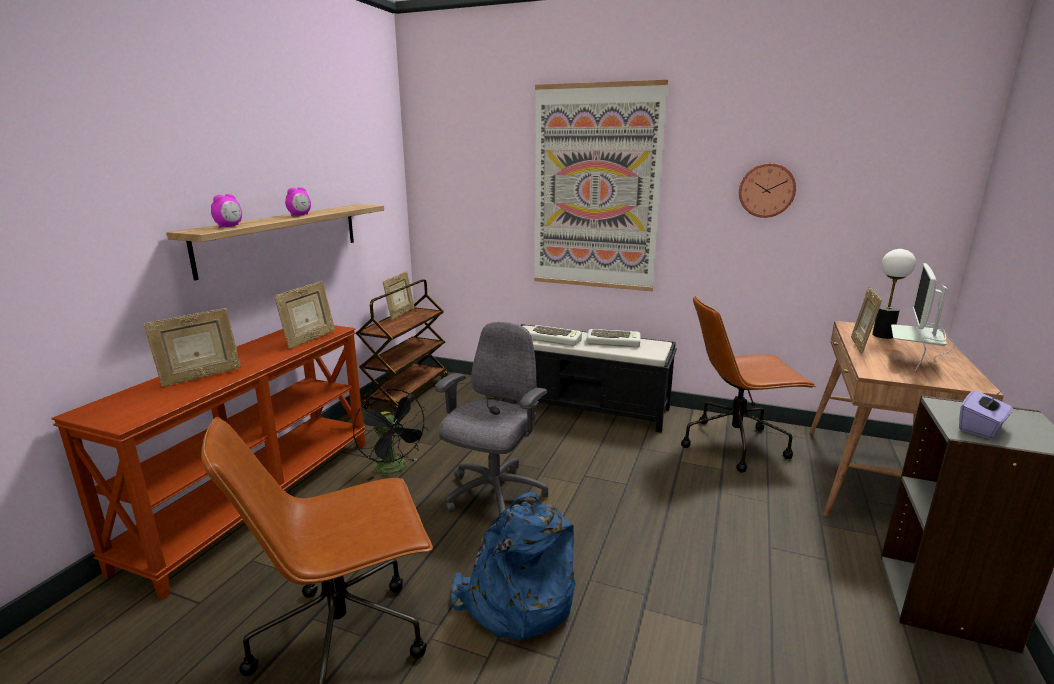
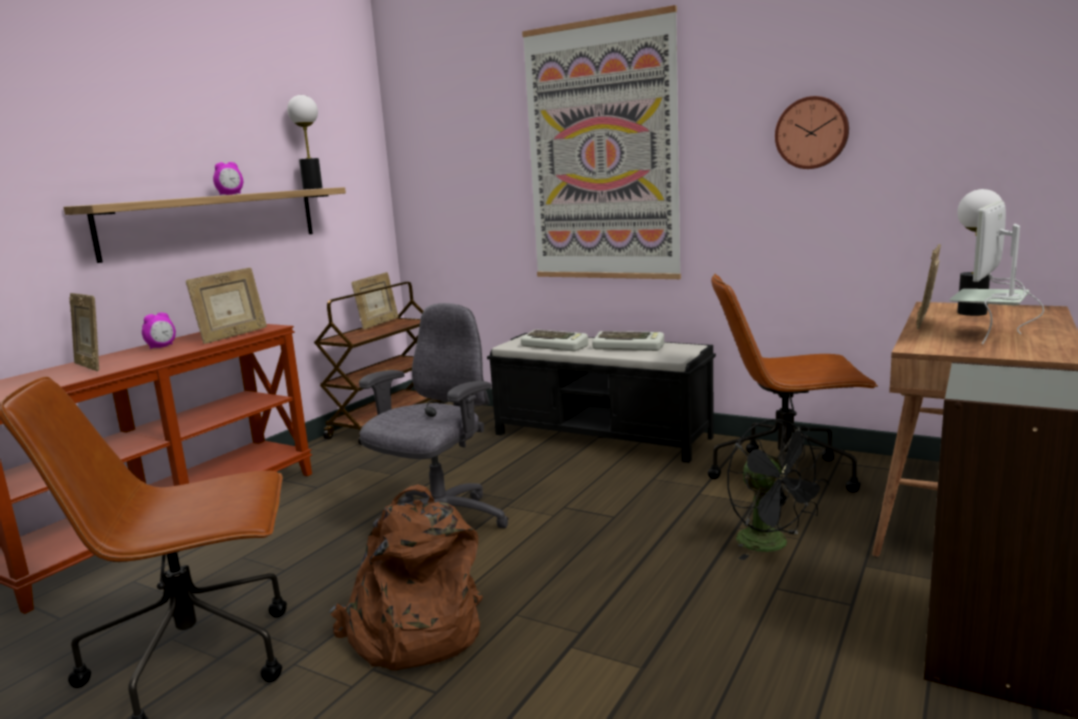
camera: 10 degrees right, 5 degrees down
(201, 377) = (91, 367): picture frame -> picture frame turned 75 degrees clockwise
(229, 226) = (135, 201): alarm clock -> alarm clock (161, 347)
(356, 205) = (312, 188): none -> table lamp
(394, 469) = (334, 498): black fan -> black fan (771, 545)
(515, 601) = (412, 632): blue backpack -> brown backpack
(981, 428) = (1003, 389): purple tissue box -> none

